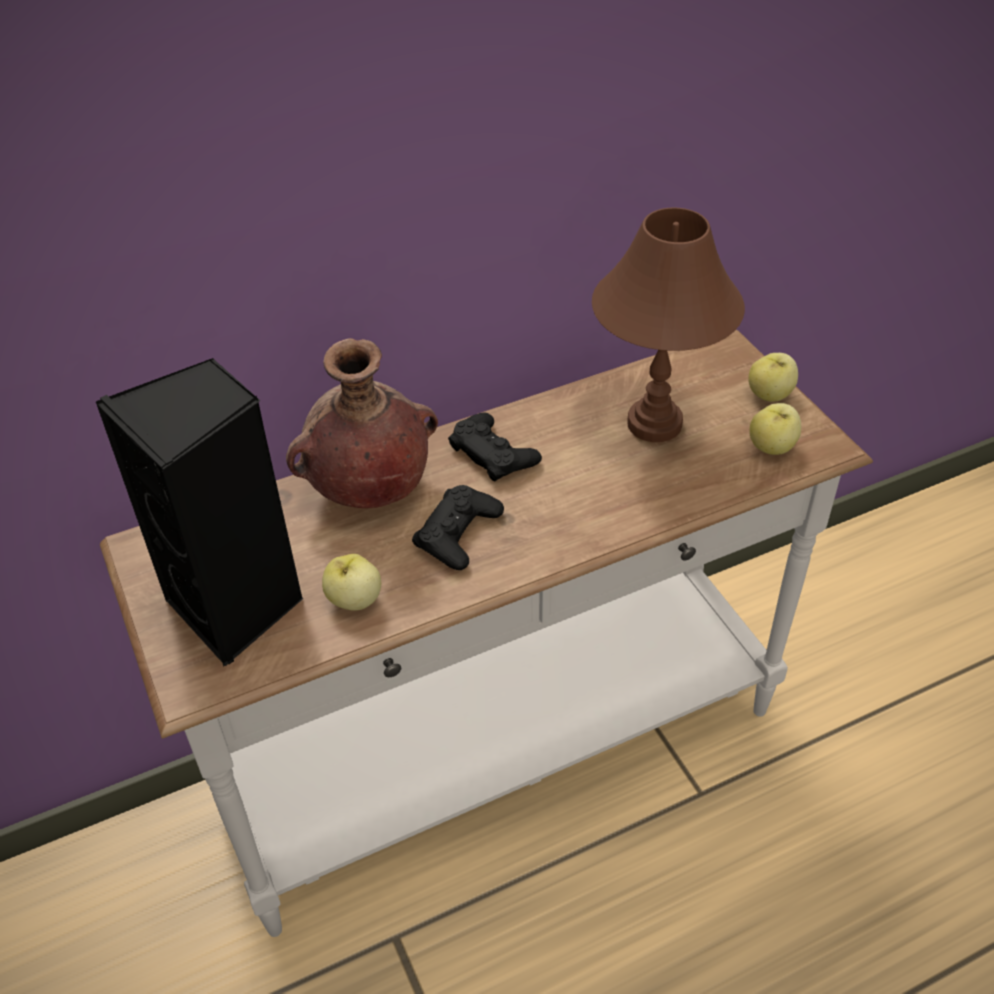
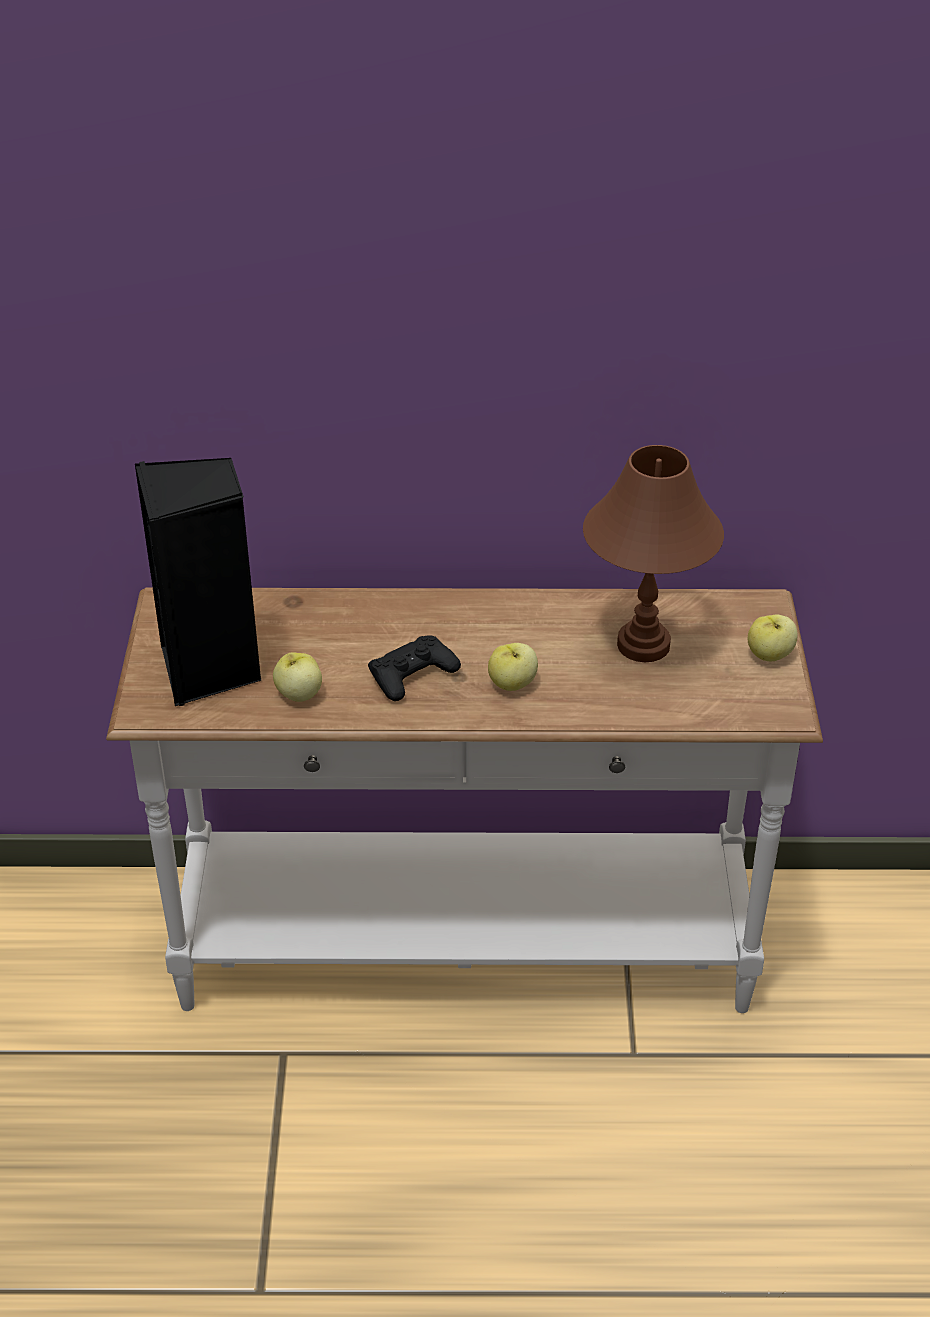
camera: 25 degrees right, 5 degrees down
(368, 490) = (364, 619): brown vase -> none
(493, 453) = (485, 624): black game controller -> none
(772, 447) = (734, 697): apple -> apple (512, 684)

